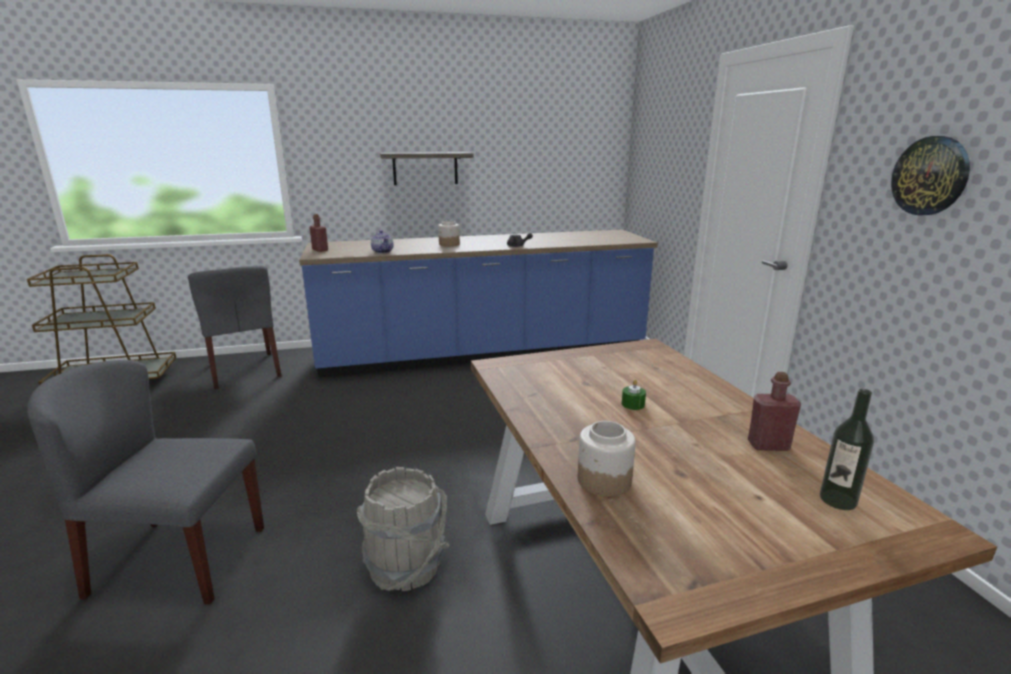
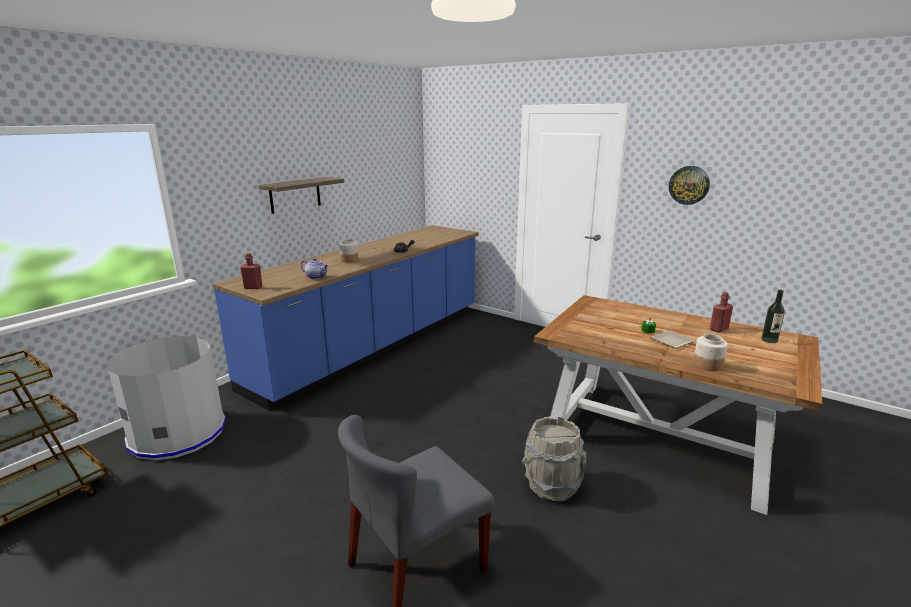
camera: 40 degrees left, 0 degrees up
(245, 370) = (178, 433): grey chair -> grey trash can
(633, 428) = (671, 341): none -> plate

